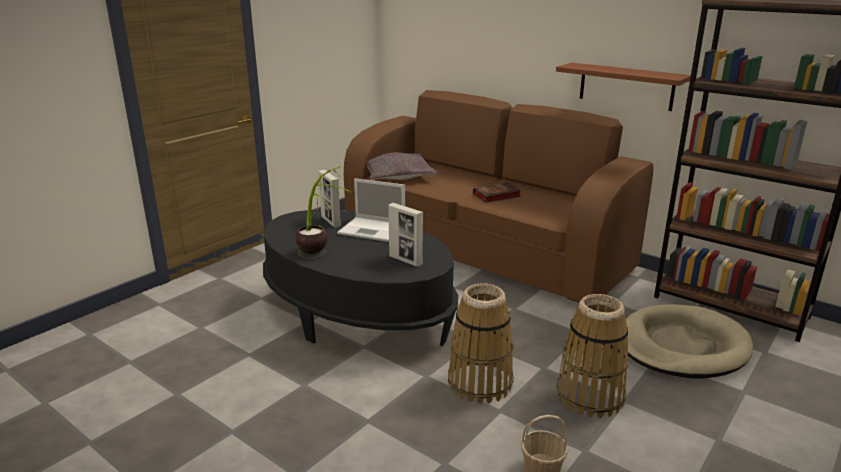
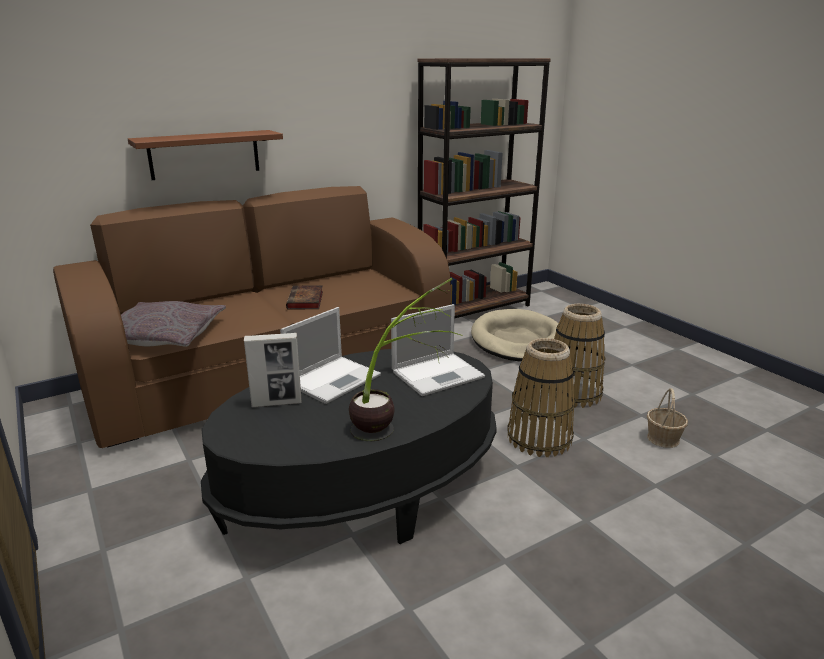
camera: 70 degrees left, 0 degrees up
(405, 260) = (439, 374): picture frame -> laptop
(626, 86) = (351, 153): brown shelf -> brown shelf (204, 154)

